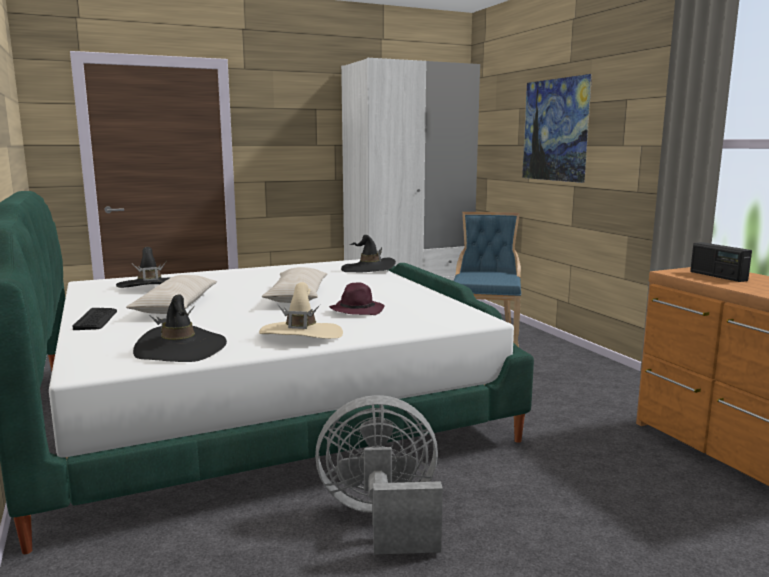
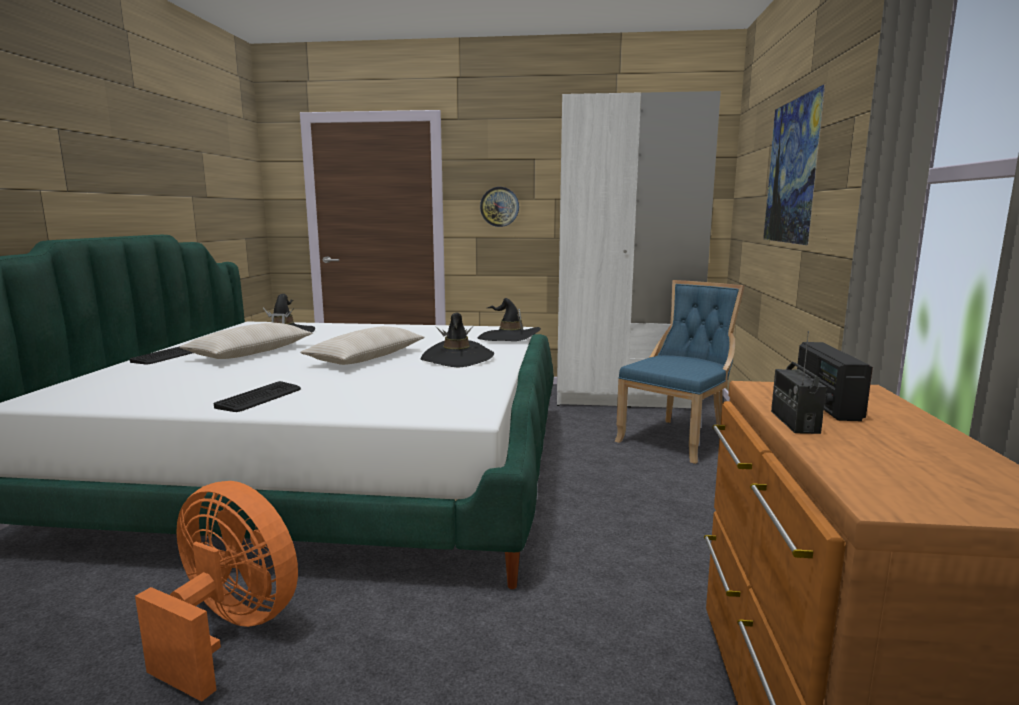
camera: 30 degrees right, 0 degrees up
(180, 349) = (140, 393): black hat -> black hat (457, 358)
(287, 152) = (499, 206): none -> wall clock
(301, 335) = (260, 398): beige hat -> keyboard
(357, 310) = (377, 381): purple hat -> none
(382, 518) = (229, 631): grey fan -> orange fan
(726, 285) = (794, 422): none -> radio

